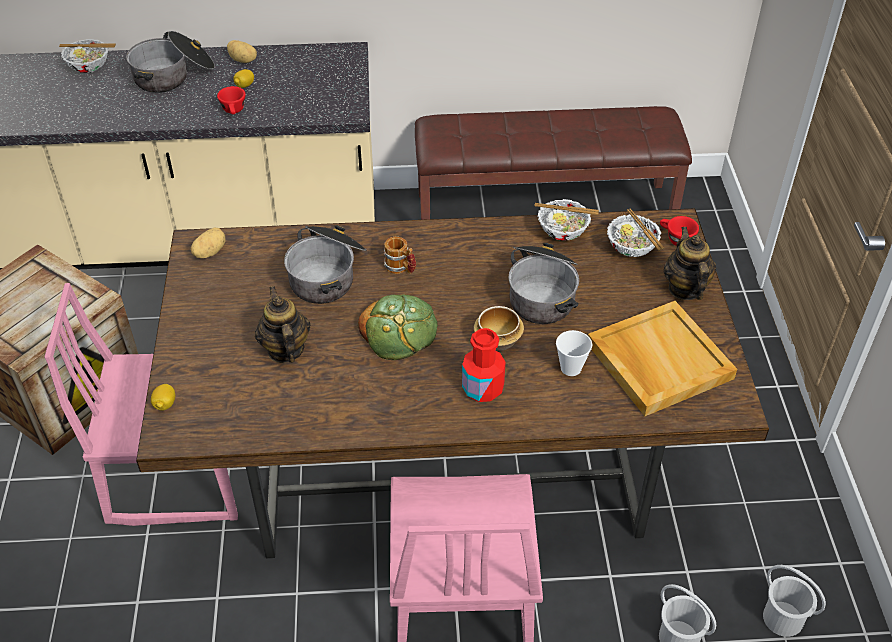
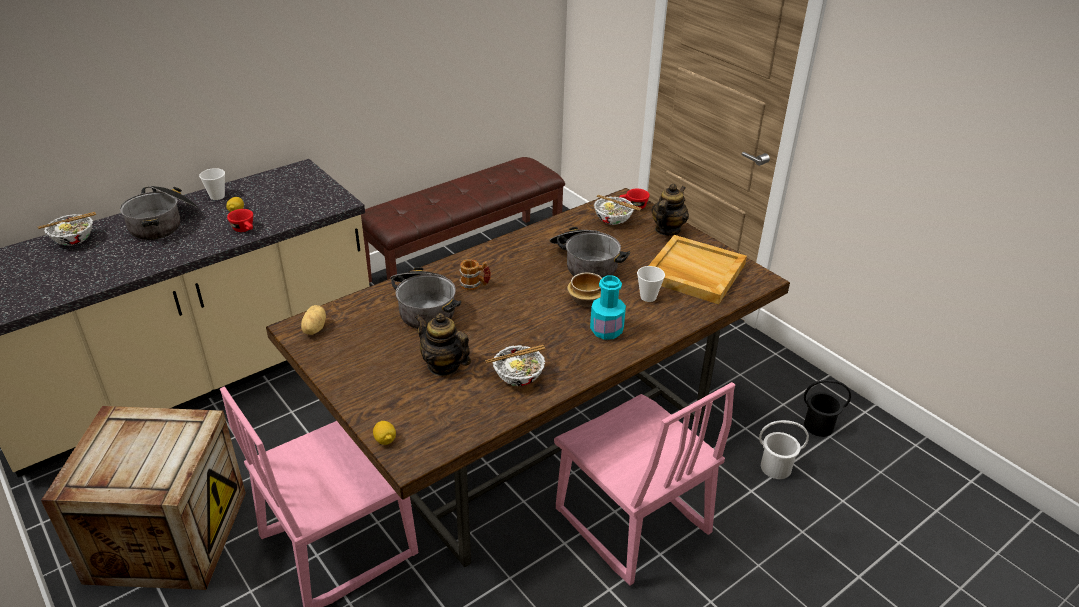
camera: 35 degrees left, 10 degrees down
(243, 60) = (217, 196): potato -> cup
(399, 330) = (514, 321): bread -> none
(483, 388) = (606, 330): red bottle -> turquoise bottle
(563, 232) = (561, 226): bowl -> bowl (518, 377)
(685, 288) = (667, 230): teapot -> teapot turned 75 degrees clockwise
(783, 617) = (818, 426): white bucket -> black bucket

